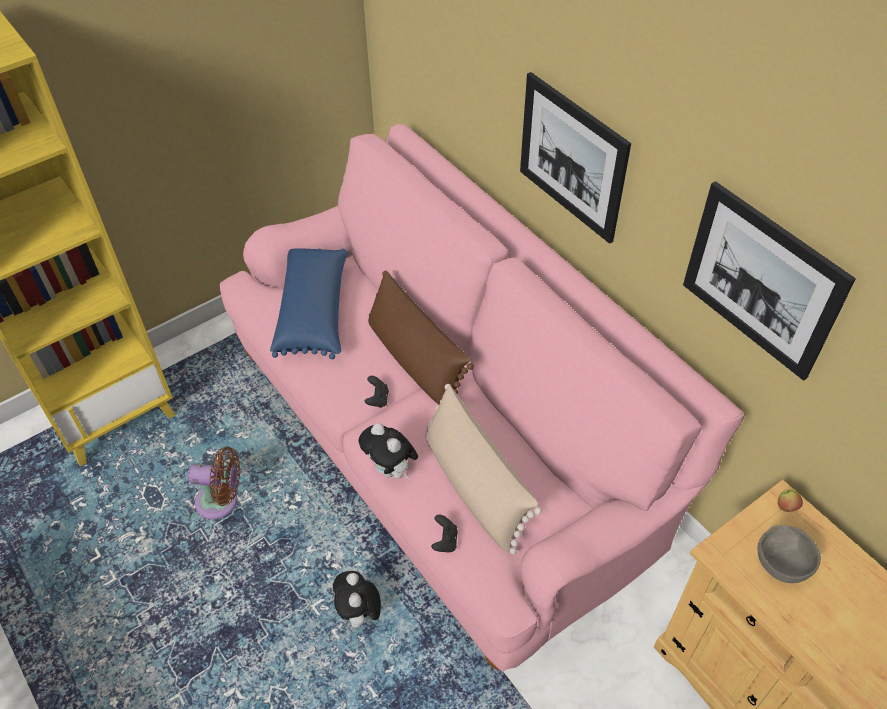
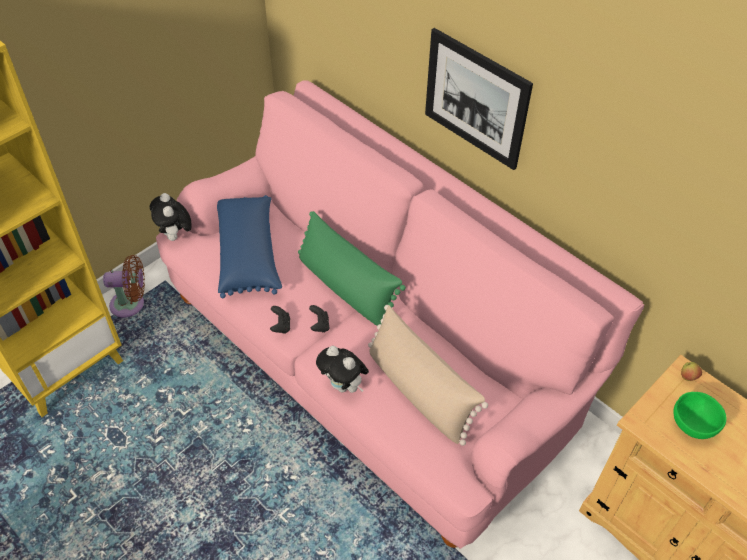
camera: 10 degrees left, 0 degrees up
(221, 501) = (180, 433): brown fan -> brown fan (131, 304)
(359, 614) = (323, 517): plush toy -> plush toy (175, 236)
(415, 360) = (346, 288): brown pillow -> green pillow
(445, 541) = (402, 441): black game controller -> black game controller (281, 326)
(761, 281) = (657, 190): picture -> none
(781, 564) = (692, 424): grey bowl -> green bowl

